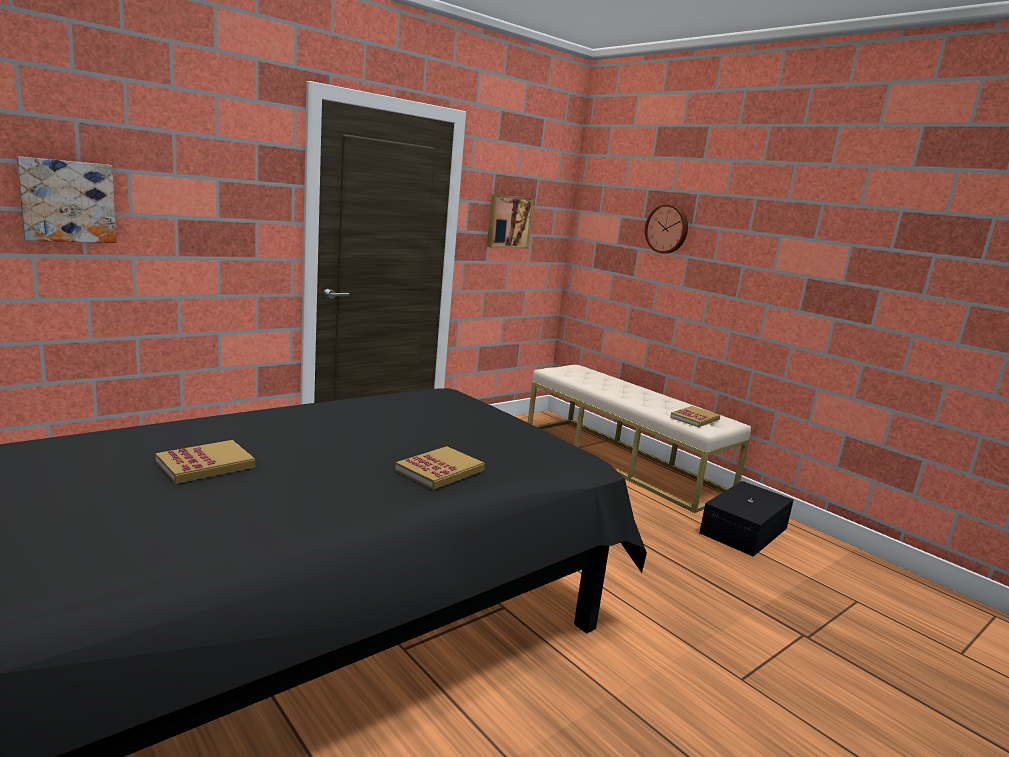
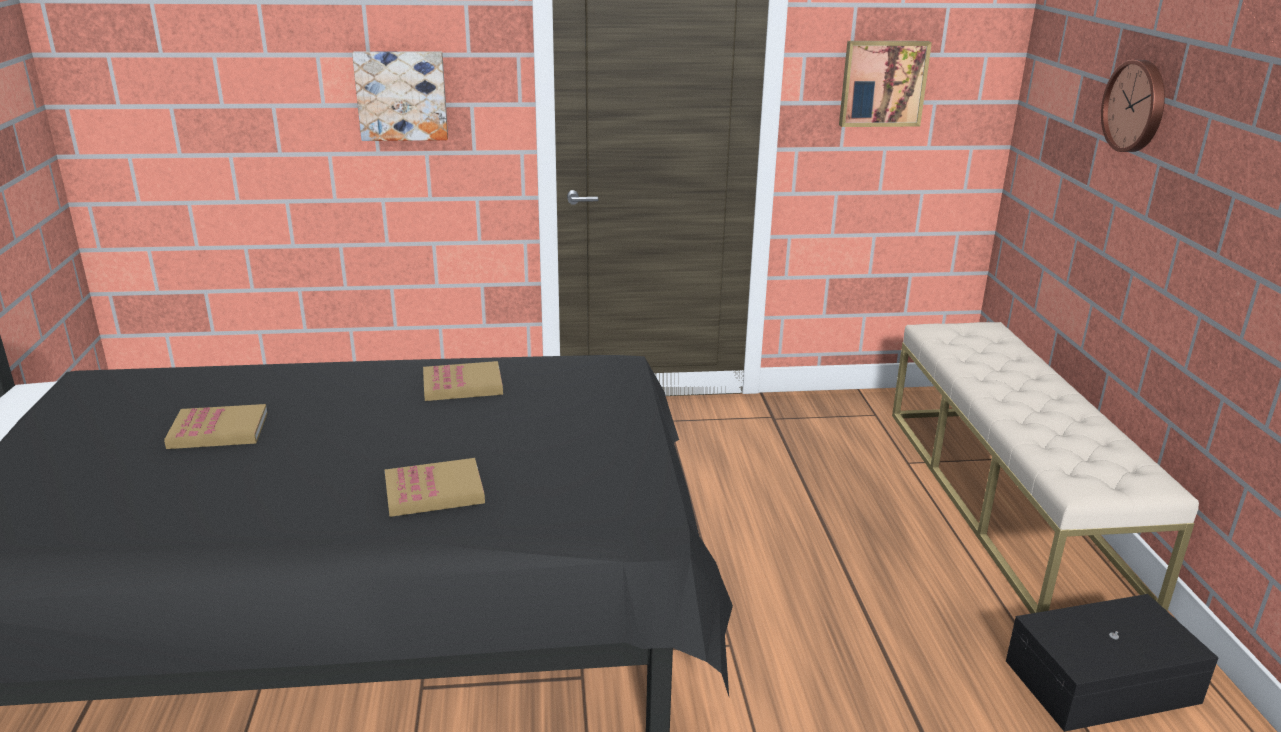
camera: 35 degrees right, 10 degrees up
(68, 201) = (256, 94): picture -> picture (402, 95)
(695, 418) = (1082, 465): book -> book (462, 385)

